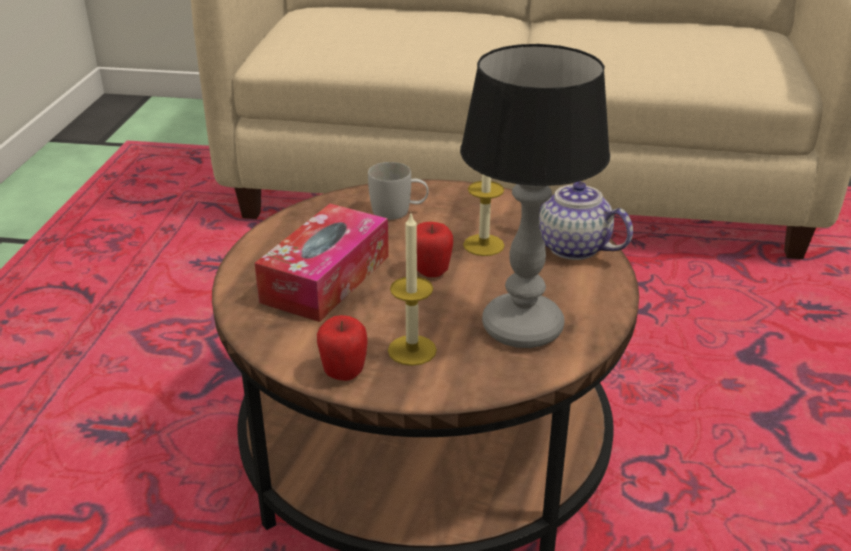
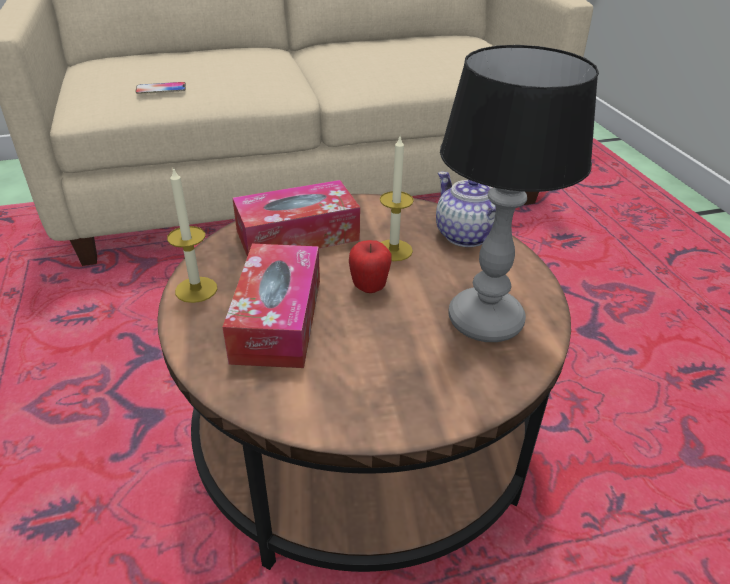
camera: 25 degrees left, 5 degrees up
(344, 373) = (367, 418): apple -> none
(352, 46) = (161, 89): none -> phone
(398, 212) = (297, 235): white mug -> tissue box
(412, 350) = (410, 372): candle -> candle (196, 289)
(572, 247) = (464, 235): teapot -> teapot turned 45 degrees clockwise

